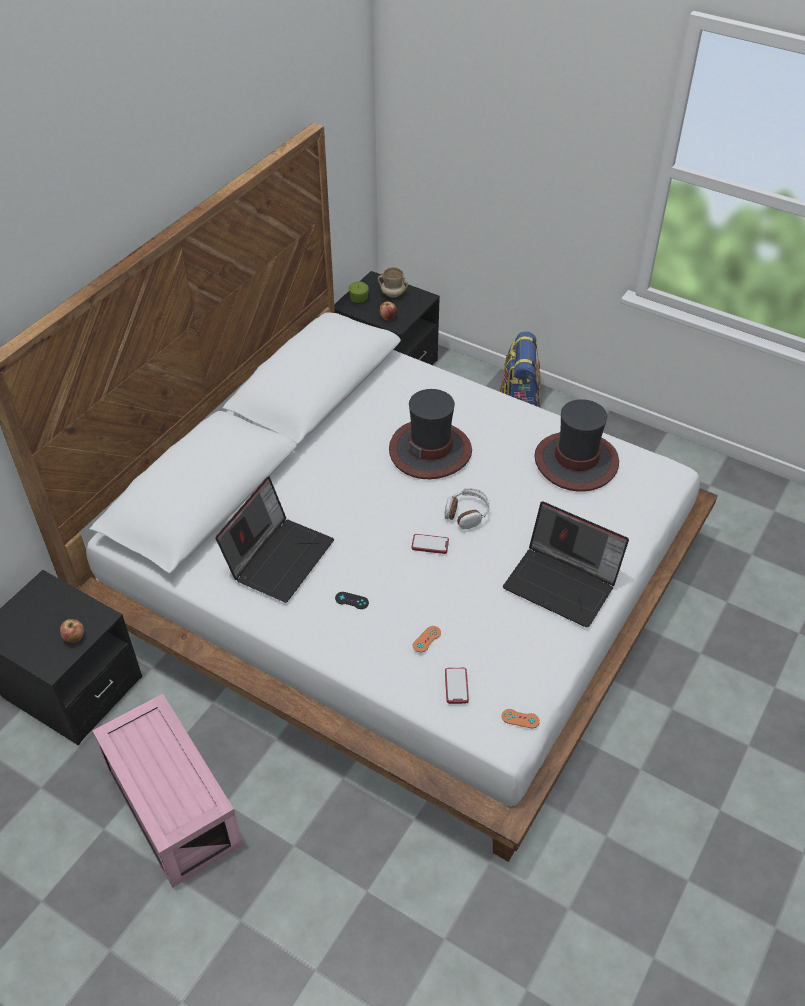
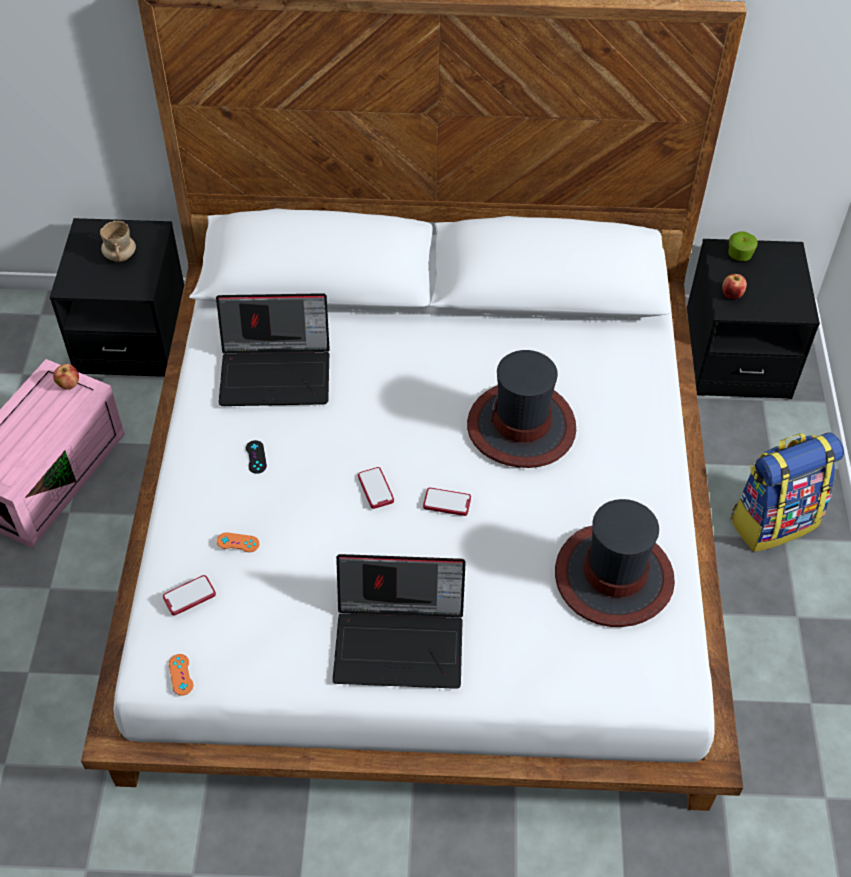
camera: 60 degrees right, 5 degrees up
(74, 638) = (107, 283): apple -> apple (69, 384)
(392, 294) = (778, 280): beige mug -> beige mug (120, 255)
(466, 513) = (447, 502): headphones -> phone
(563, 583) = (401, 641): laptop -> laptop turned 90 degrees counterclockwise

